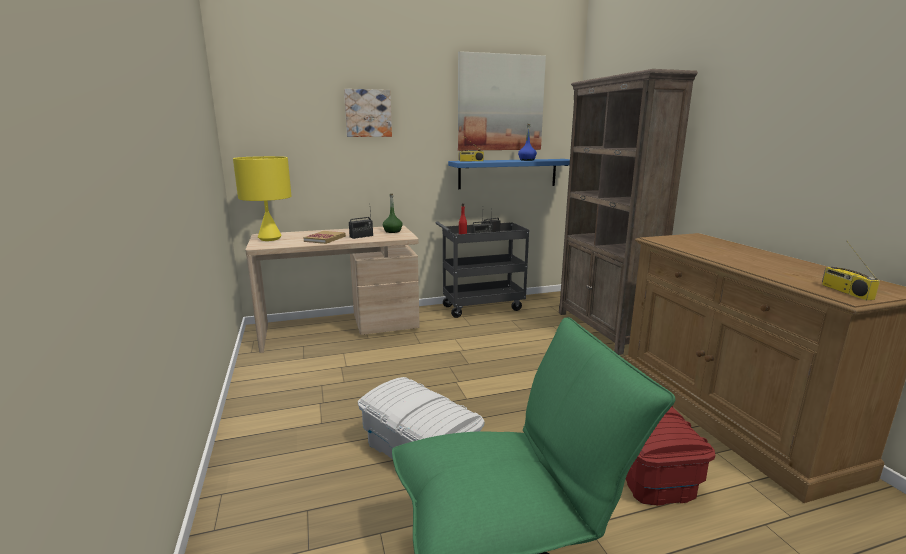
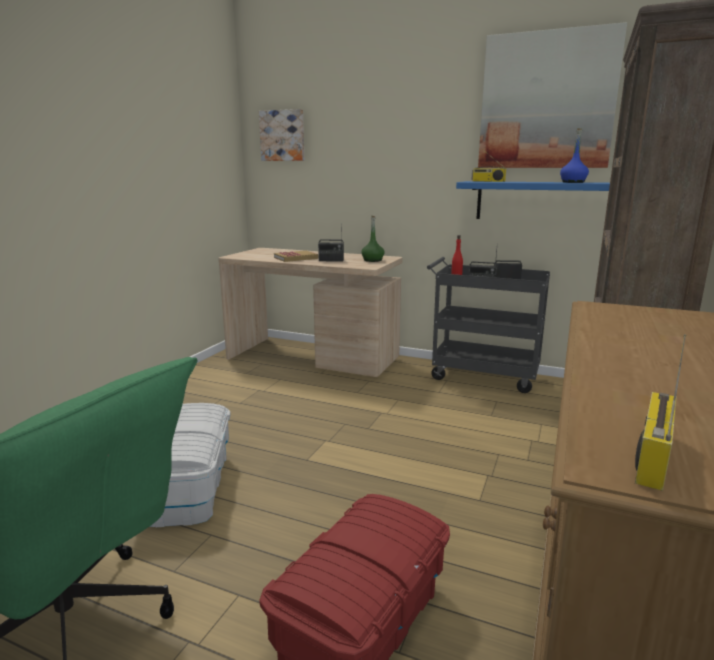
camera: 40 degrees right, 0 degrees up
(270, 239) = (257, 252): yellow table lamp -> none
(368, 113) = (373, 123): picture -> picture (283, 135)

